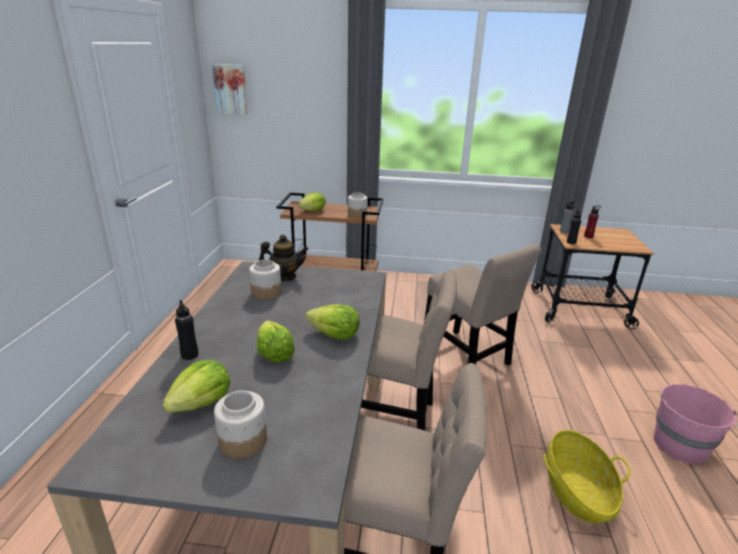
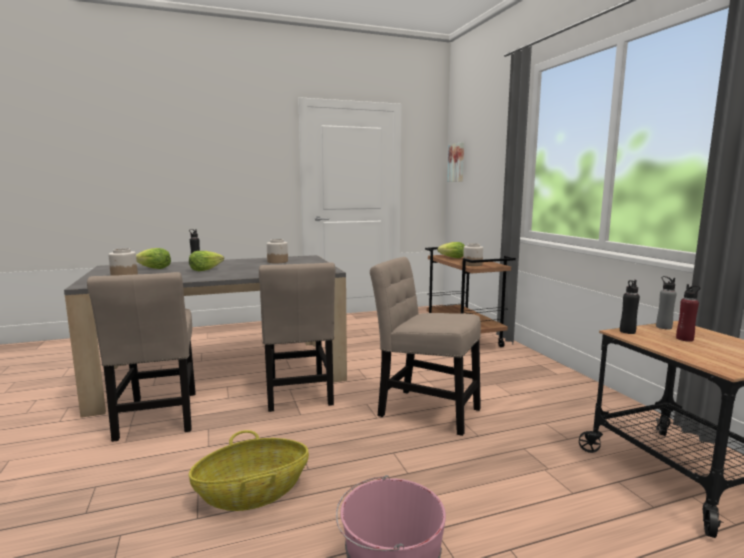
camera: 65 degrees right, 15 degrees down
(284, 277) = (304, 261): teapot -> none
(334, 334) = (235, 274): lettuce -> none
(467, 358) = (424, 410): beige chair -> beige chair turned 90 degrees clockwise

